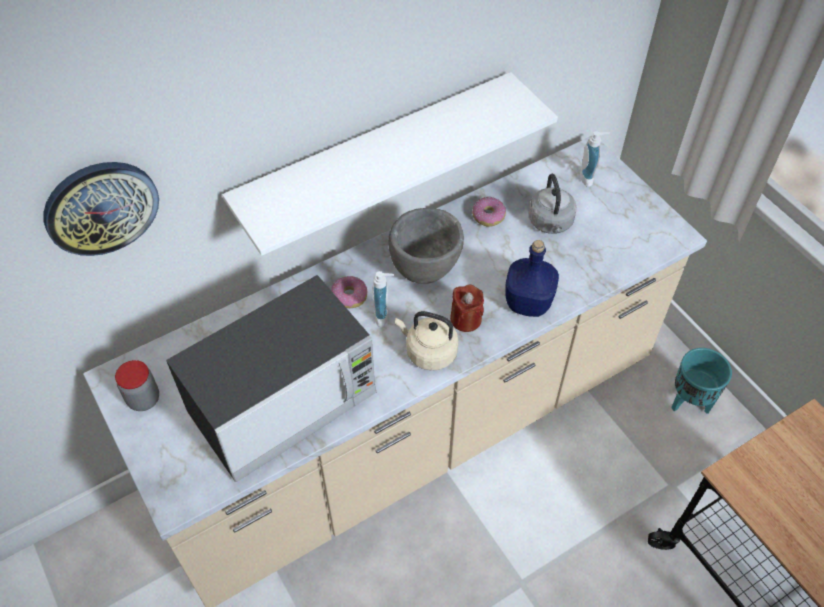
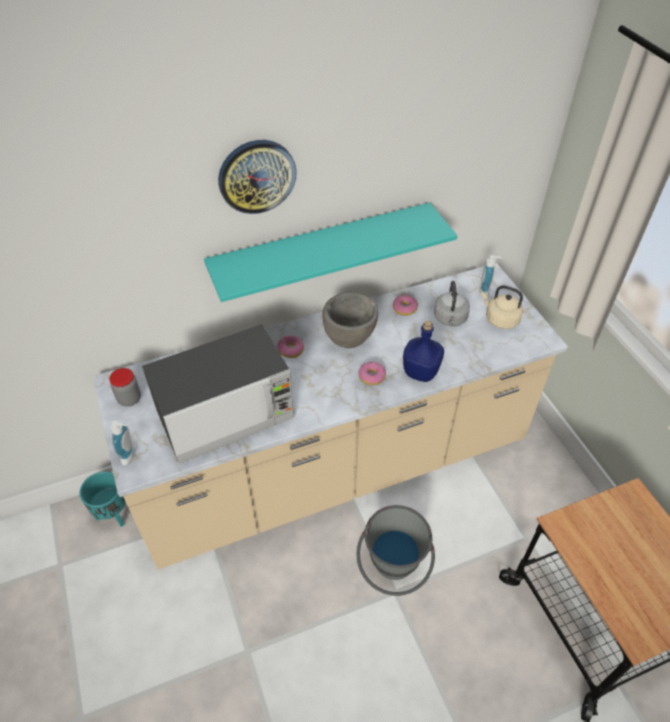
camera: 10 degrees right, 5 degrees down
(101, 207) = (114, 252): wall clock -> wall clock (257, 176)
(375, 157) = (322, 251): white shelf -> turquoise shelf
(384, 316) = (313, 366): soap dispenser -> soap dispenser (131, 456)
(428, 352) = (339, 395): beige kettle -> beige kettle (500, 319)
(465, 319) = (371, 377): red candle -> donut
(513, 553) = (393, 569): none -> grey bucket
(689, 402) = (551, 478): turquoise planter -> turquoise planter (113, 515)

